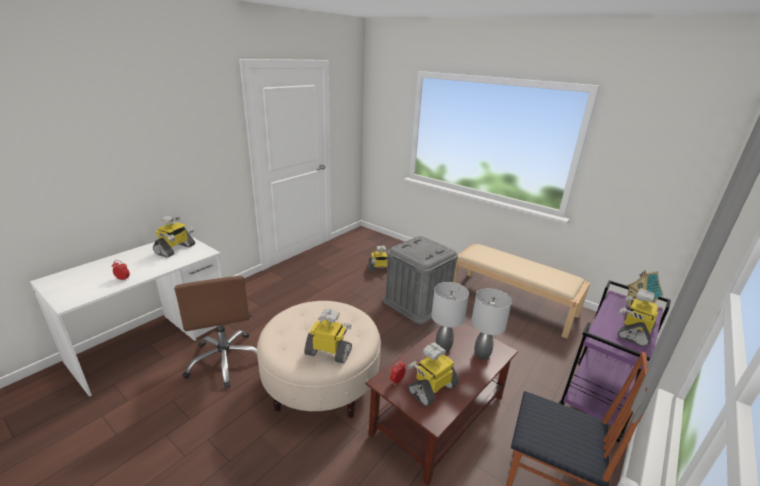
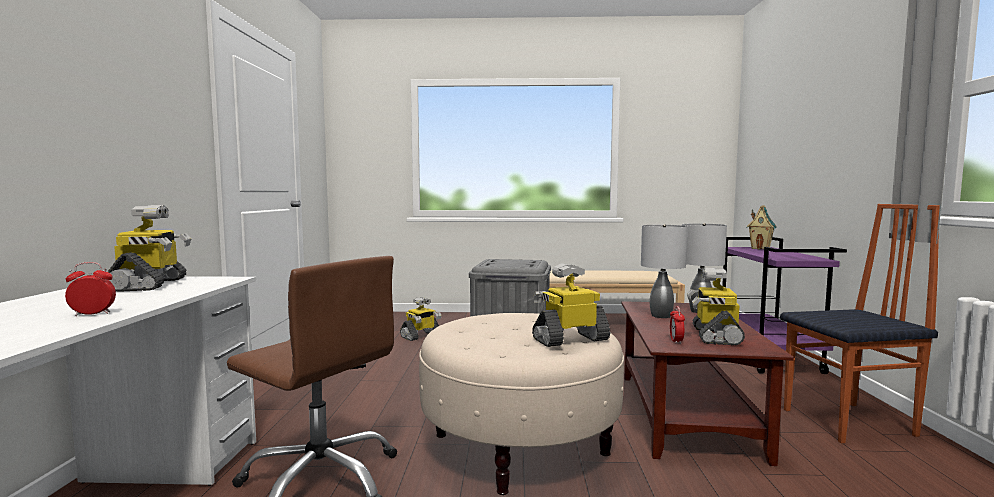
camera: 35 degrees left, 20 degrees down
(634, 332) = (788, 254): toy robot -> none

